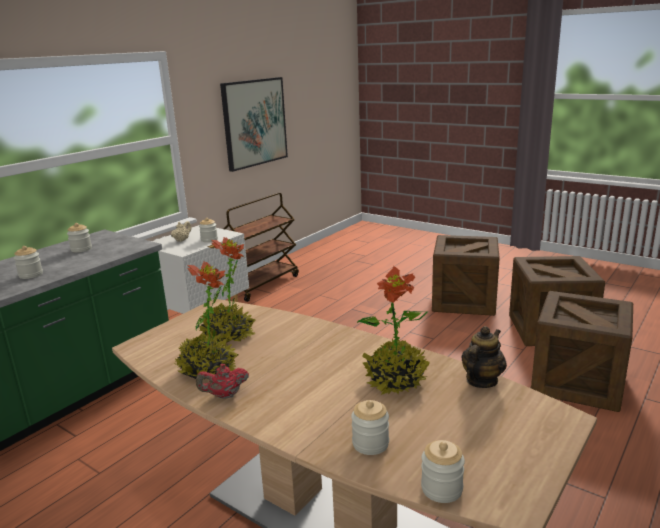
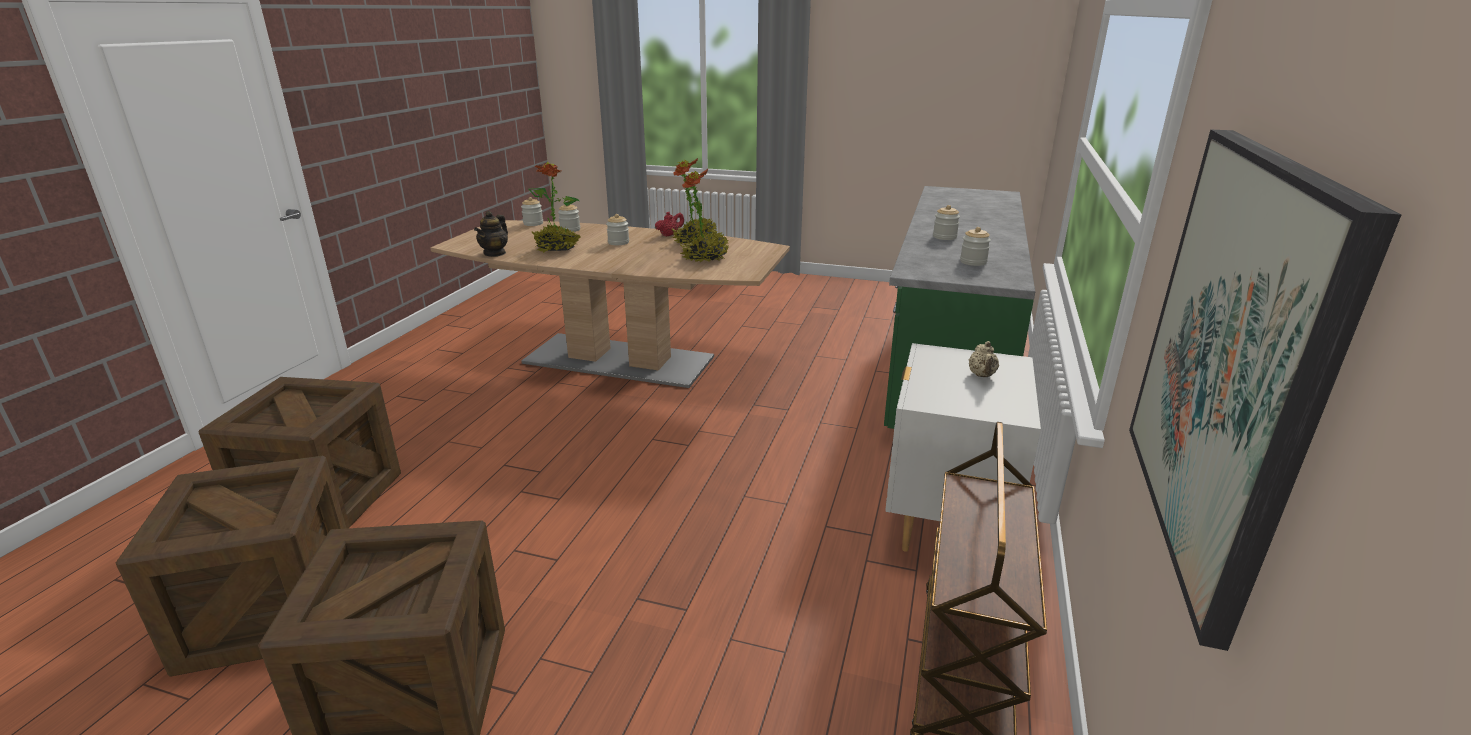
camera: 160 degrees right, 5 degrees up
(209, 239) = (934, 382): jar -> jar (618, 242)

